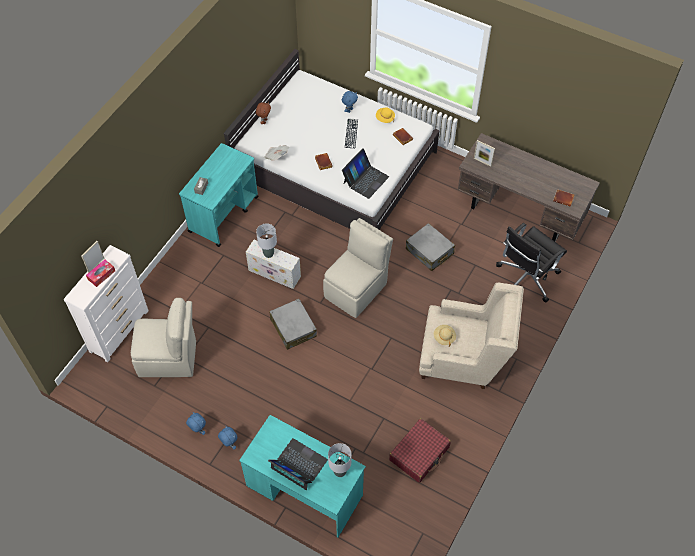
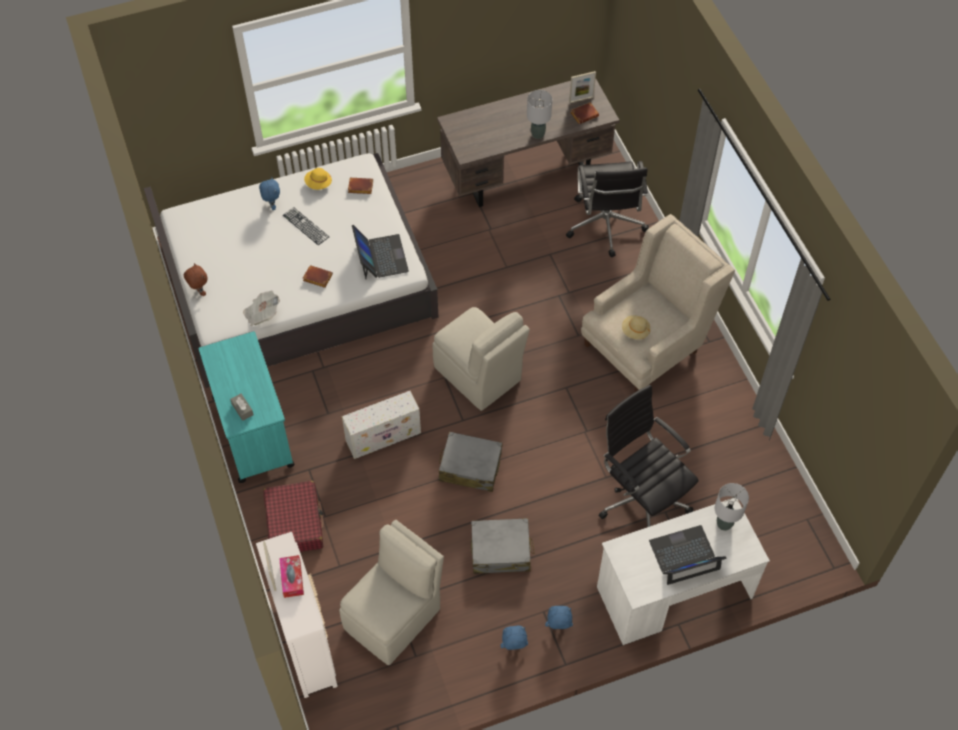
camera: 50 degrees left, 0 degrees up
(268, 254) = (375, 415): grey table lamp -> grey table lamp (537, 134)
(304, 490) = (674, 592): turquoise desk -> white desk
(352, 429) = (641, 498): none -> black office chair
(357, 289) = (479, 375): beige chair -> beige chair turned 150 degrees clockwise
(419, 453) = (719, 459): red suitcase -> red suitcase (295, 523)
(429, 251) = (496, 279): grey suitcase -> grey suitcase (501, 551)
(482, 162) = (474, 142): picture frame -> picture frame (581, 99)

